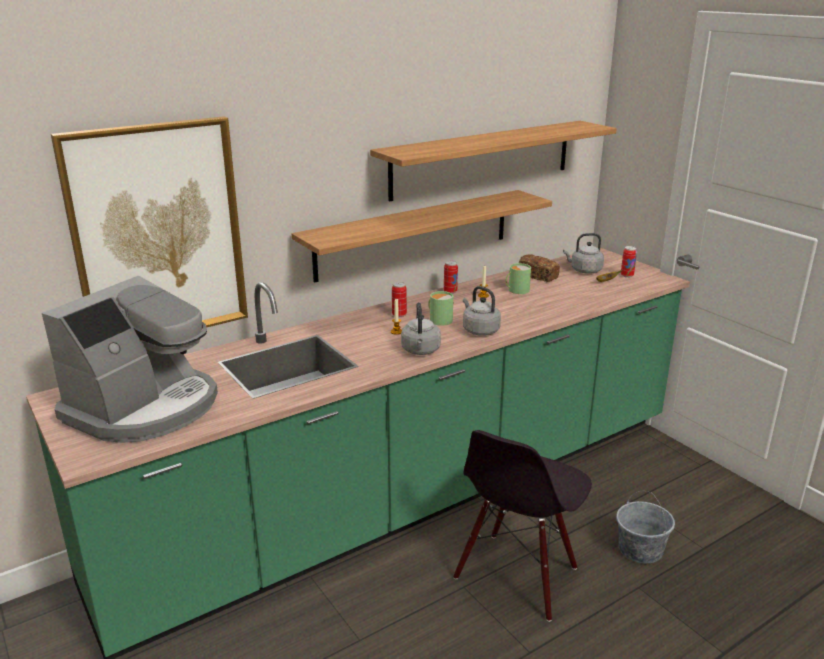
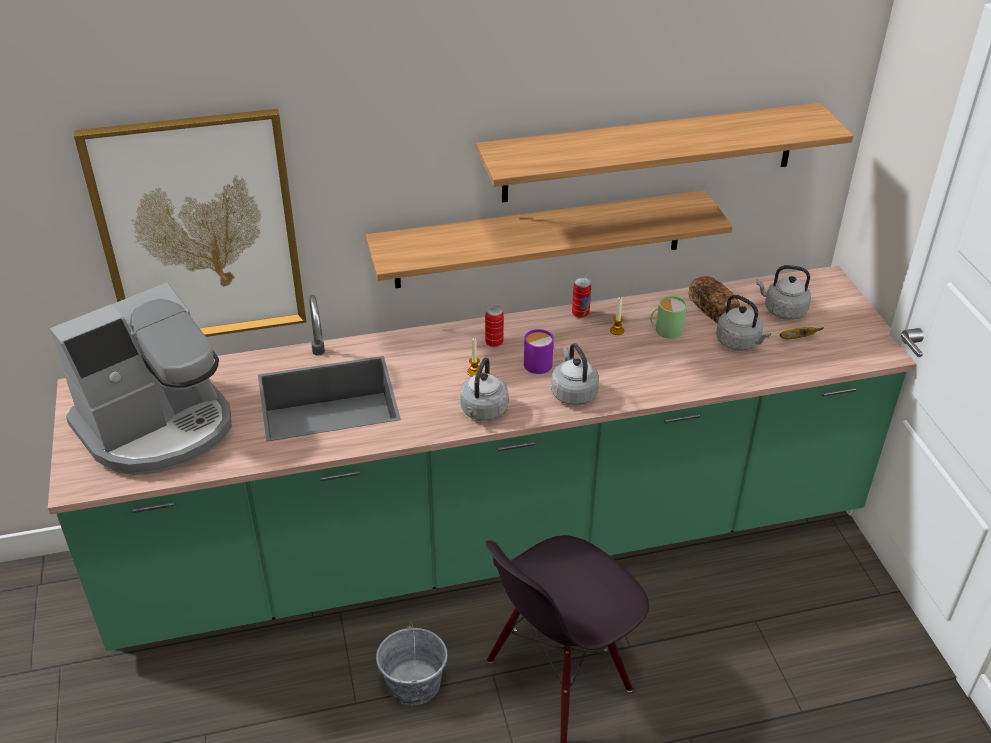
camera: 20 degrees right, 15 degrees up
(439, 319) = (536, 362): green mug -> purple mug
(571, 289) = (739, 343): none -> grey kettle
(627, 275) = (834, 333): can -> none
(640, 549) = (722, 689): grey bucket -> grey bucket (413, 683)

